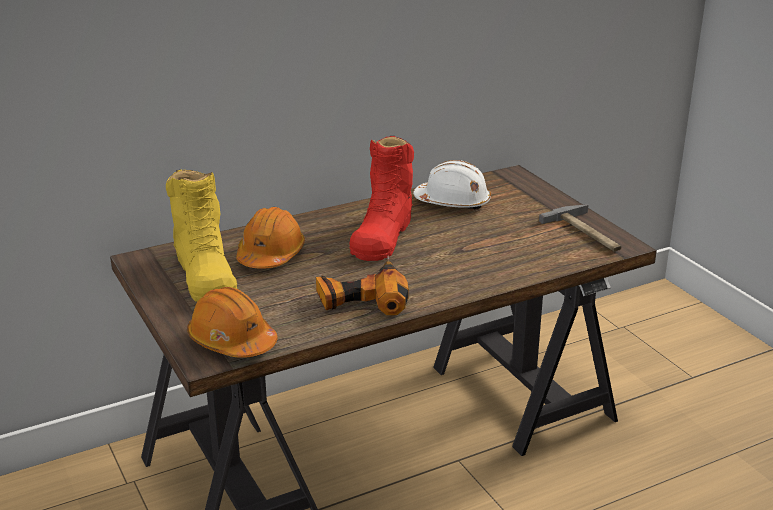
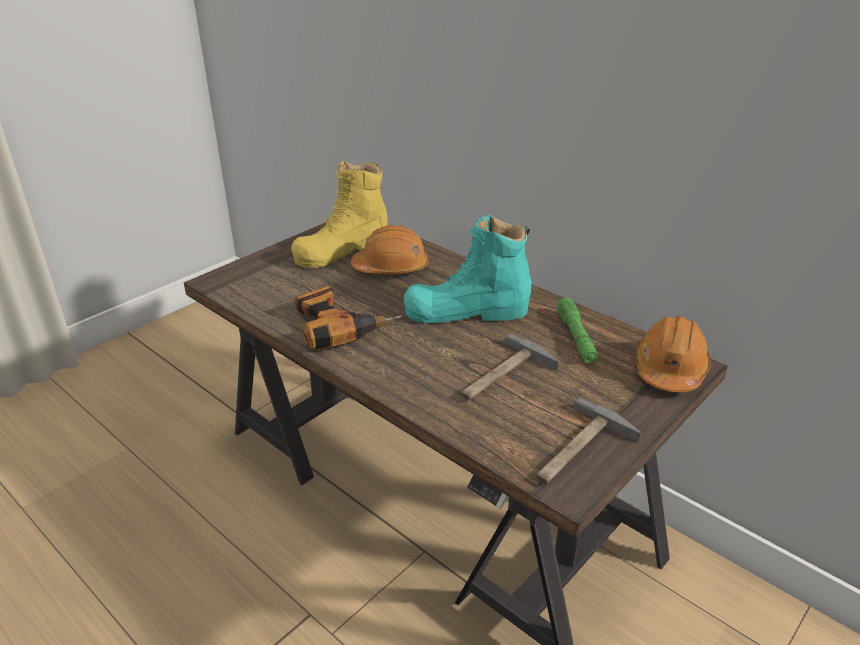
camera: 70 degrees right, 5 degrees up
(232, 341) = (244, 284): orange hard hat -> orange hard hat (669, 369)
(383, 235) = (466, 311): red boot -> turquoise boot
(453, 202) = (576, 337): white hard hat -> green flashlight
(487, 240) = (502, 376): none -> hammer

